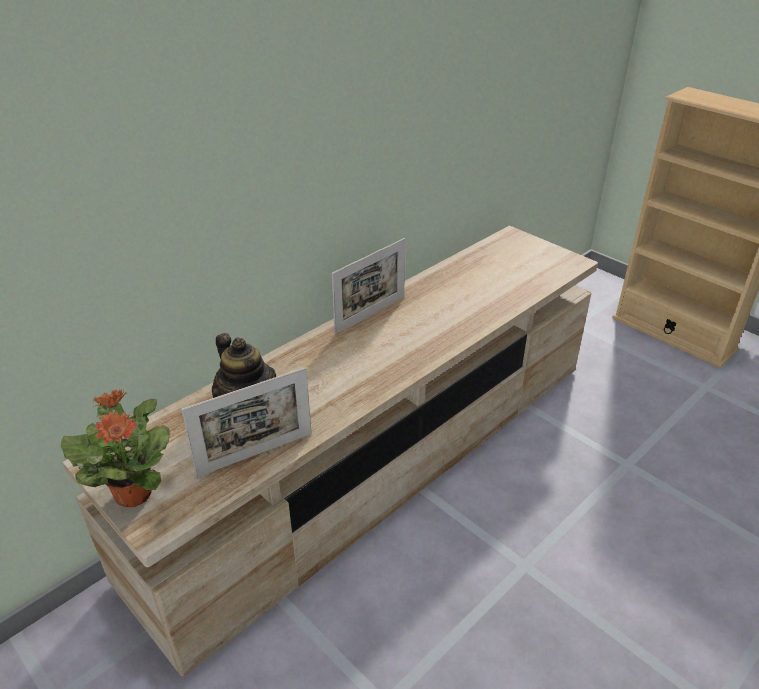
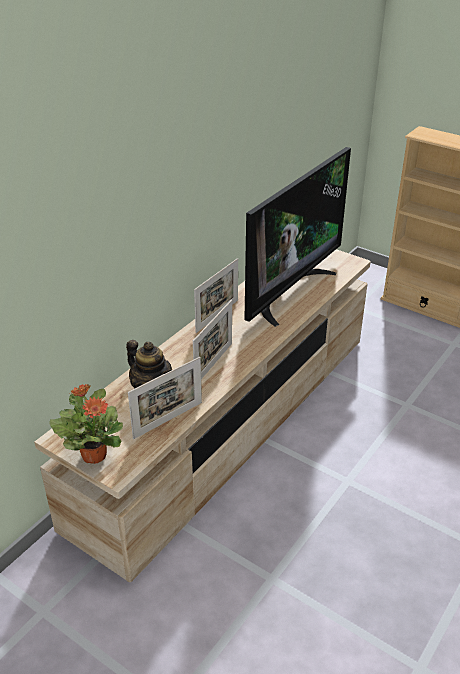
camera: 10 degrees left, 0 degrees up
(345, 379) = (213, 364): none -> picture frame
(476, 292) = (288, 292): none -> television

